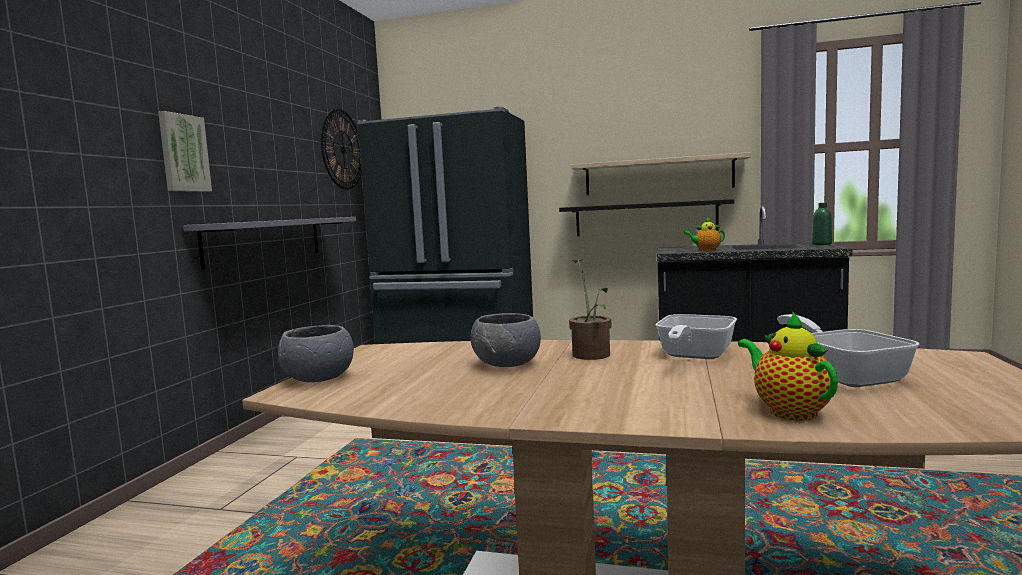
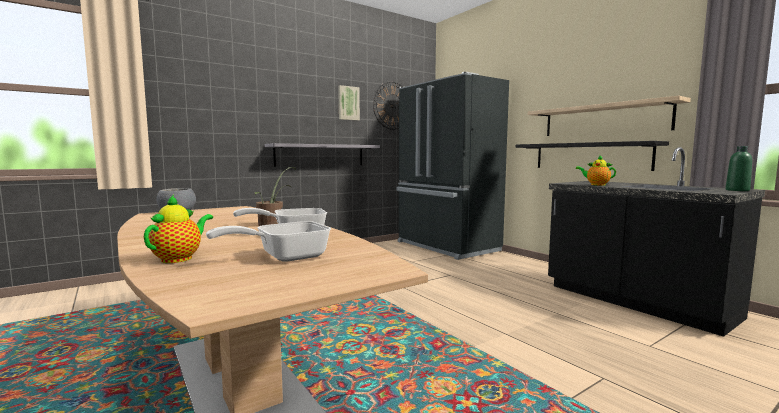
camera: 40 degrees right, 0 degrees up
(183, 153) = (268, 109): picture -> picture (348, 103)
(506, 364) = (231, 220): grey bowl -> none
(845, 375) = (284, 257): frying pan -> frying pan turned 150 degrees counterclockwise

